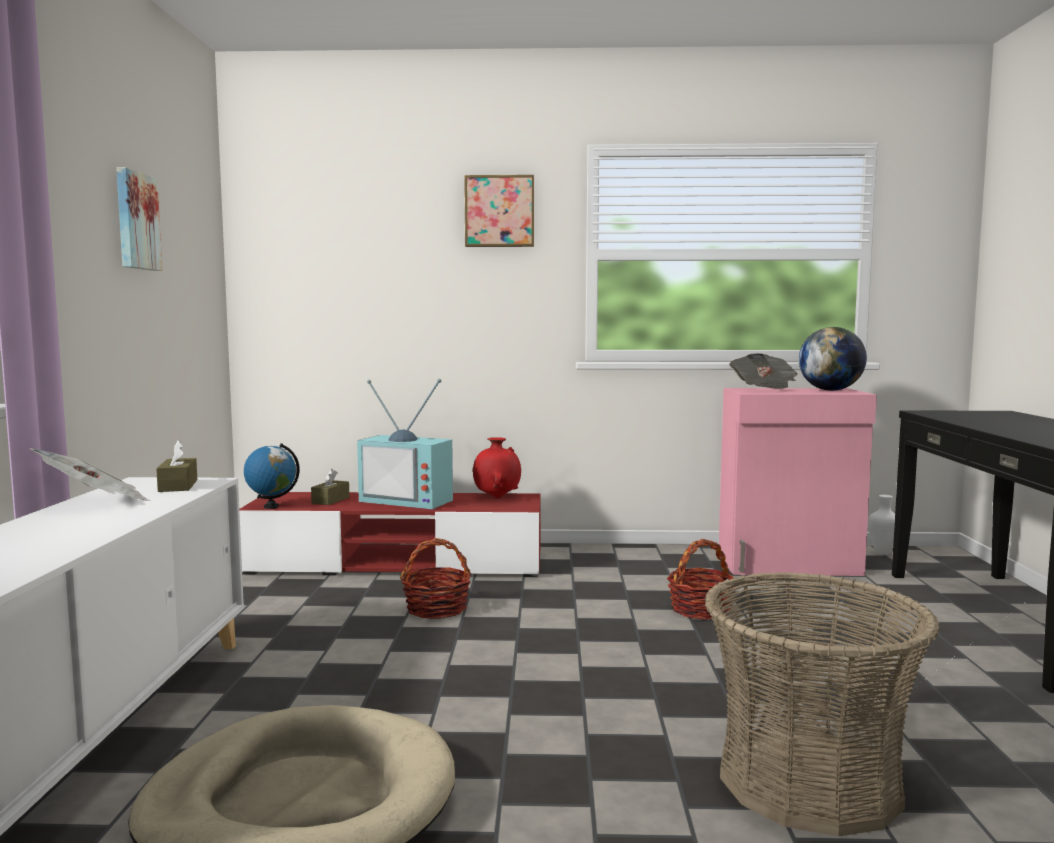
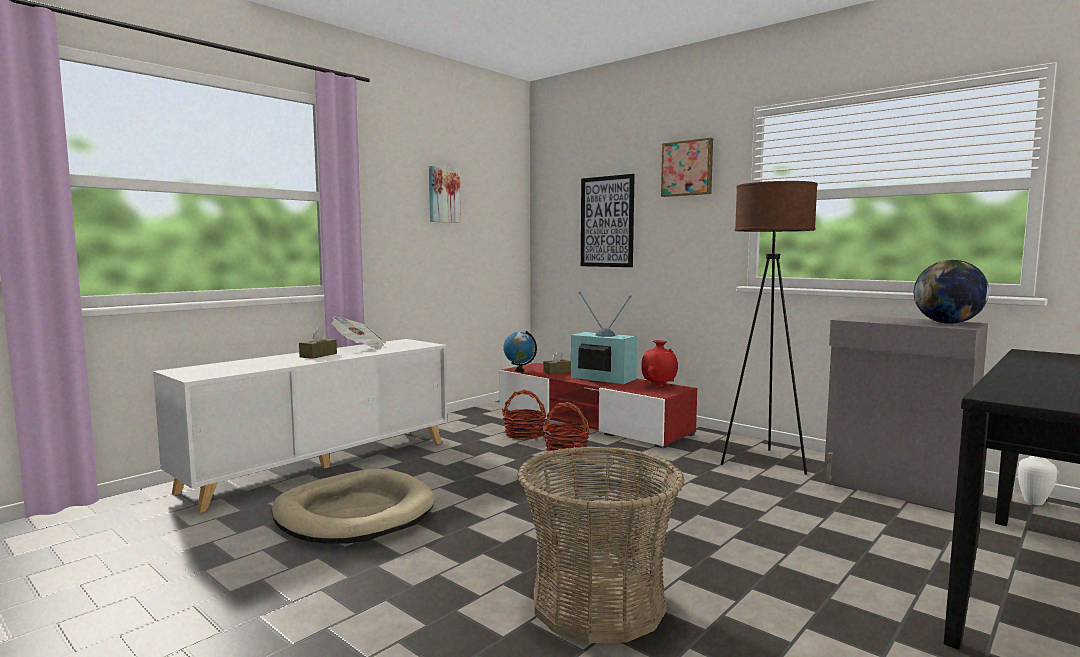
camera: 40 degrees right, 0 degrees up
(178, 486) = (410, 345): brown tissue box -> brown tissue box (318, 355)
(374, 278) = (607, 221): none -> picture
(409, 500) = (600, 378): television -> television turned 150 degrees clockwise
(655, 568) = (763, 462): none -> brown floor lamp
(701, 609) = (741, 496): basket -> basket (524, 434)
(764, 390) = (872, 319): newspaper -> none
(790, 565) = (896, 488): pink cabinet -> grey cabinet

